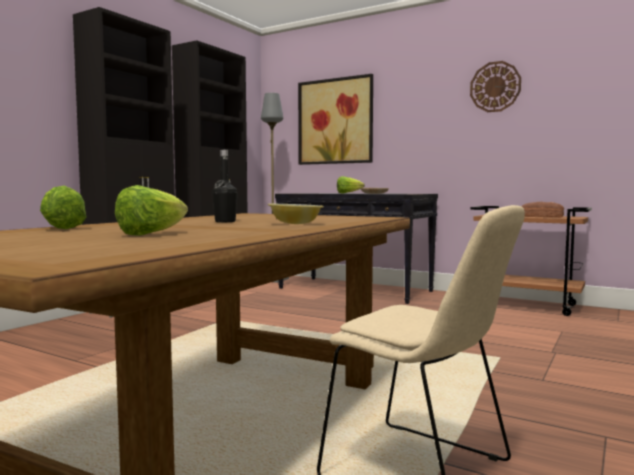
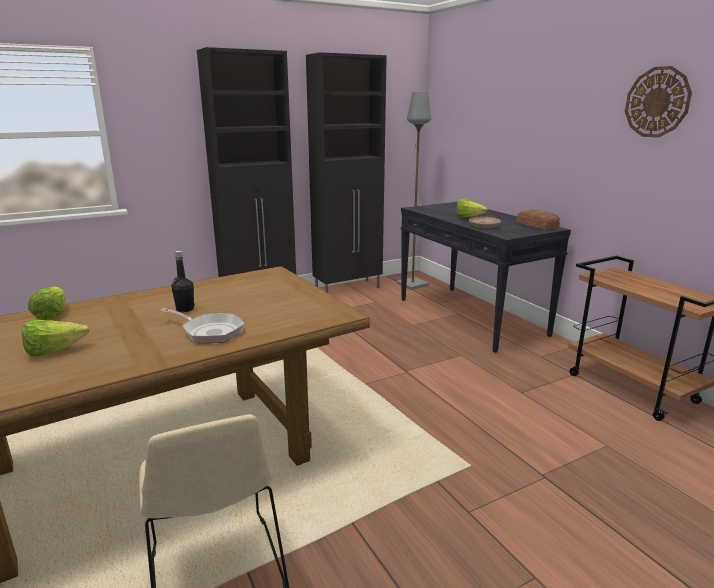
camera: 30 degrees right, 15 degrees up
(295, 224) = (209, 331): bowl -> frying pan
(335, 121) = (485, 124): picture -> none
(541, 216) = (661, 293): bread -> bread (537, 225)

